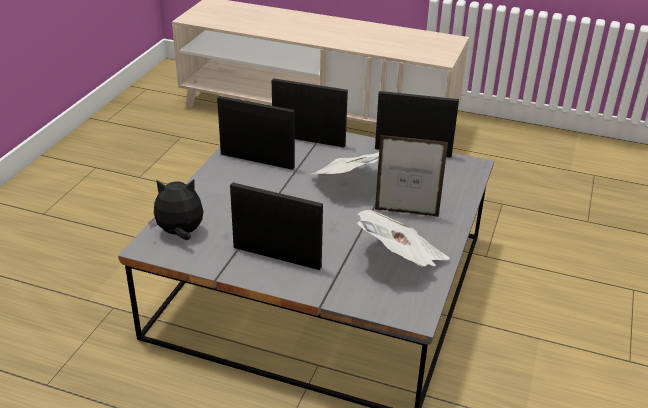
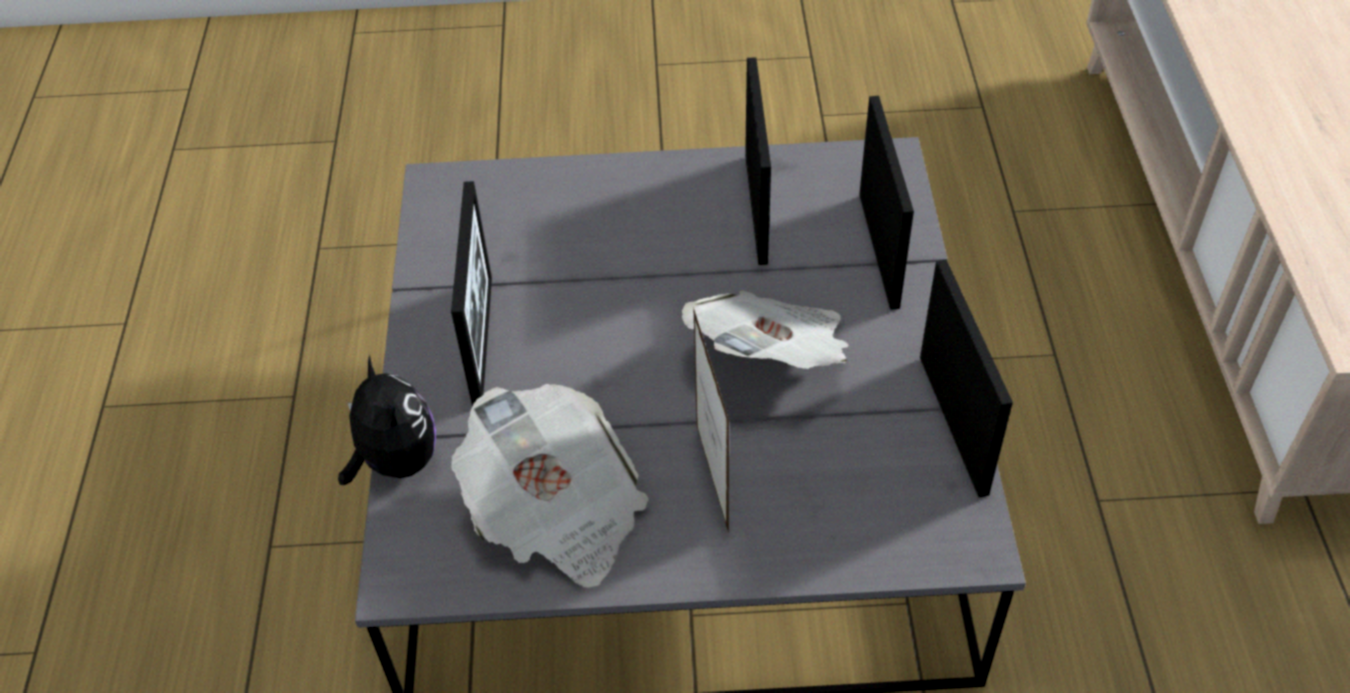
camera: 70 degrees right, 15 degrees up
(180, 233) = (489, 204): plush toy -> plush toy (395, 461)

